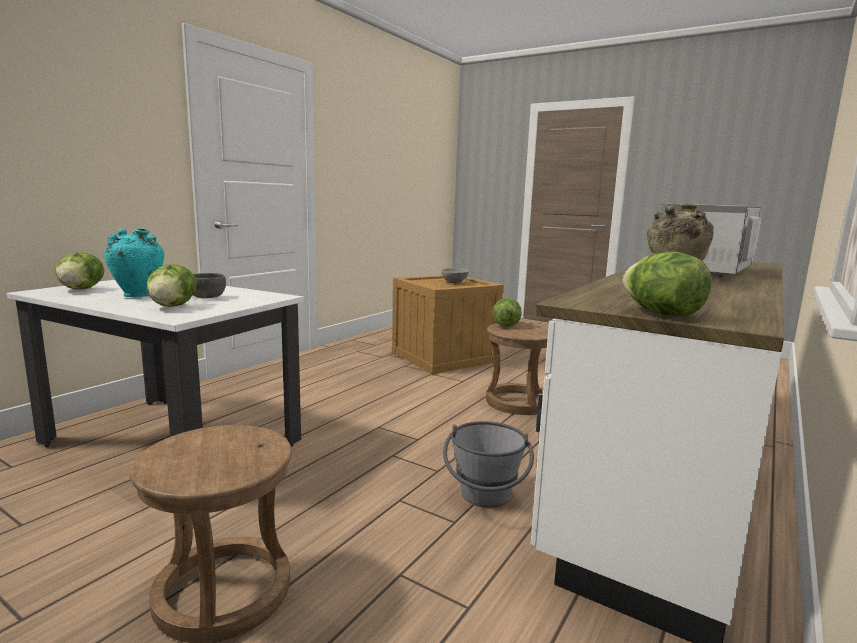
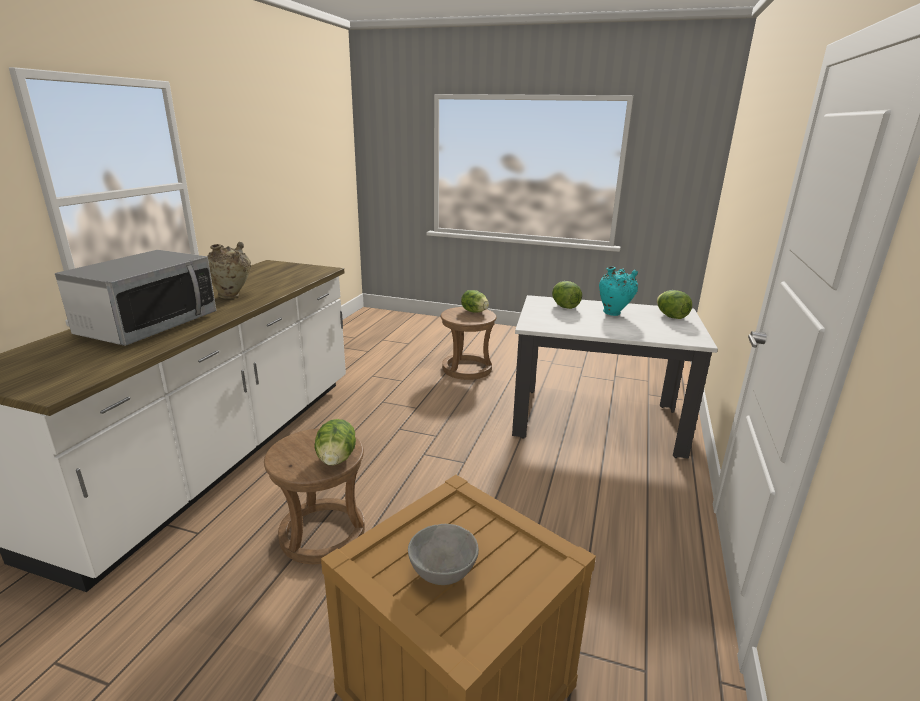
camera: 165 degrees right, 10 degrees up
(208, 297) = (573, 318): grey bowl -> none
(485, 500) = (365, 414): grey bucket -> none
(661, 314) = (294, 265): lettuce -> lettuce (474, 312)

